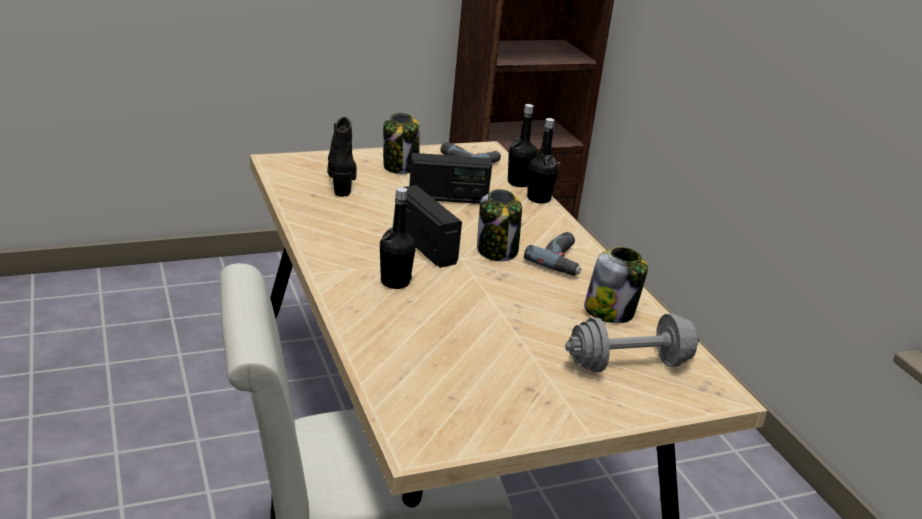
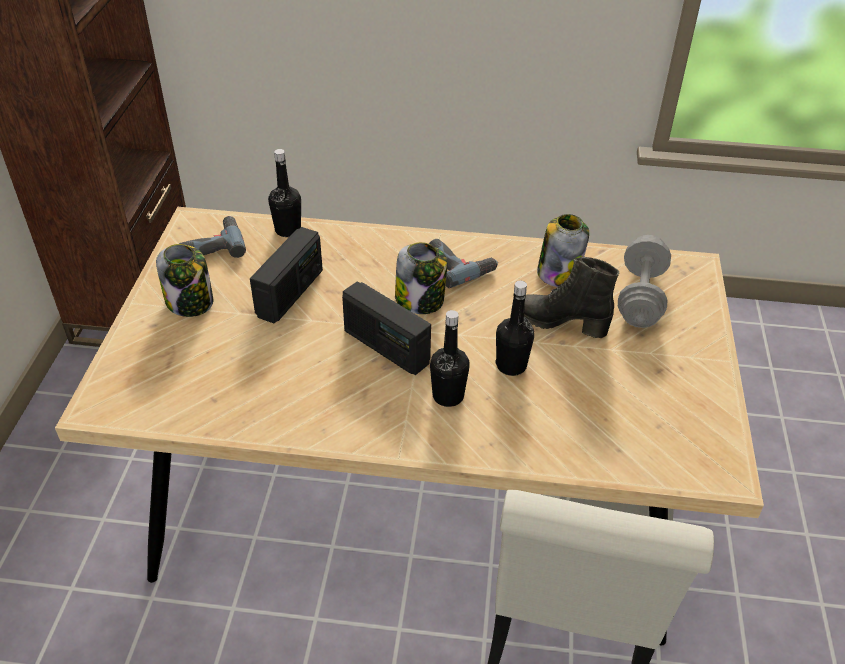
camera: 60 degrees left, 15 degrees up
(341, 180) = (192, 363): black boot -> black boot (560, 322)
(426, 246) = (386, 347): radio -> radio turned 135 degrees counterclockwise
(538, 199) = (330, 231): black bottle -> black bottle (511, 365)

